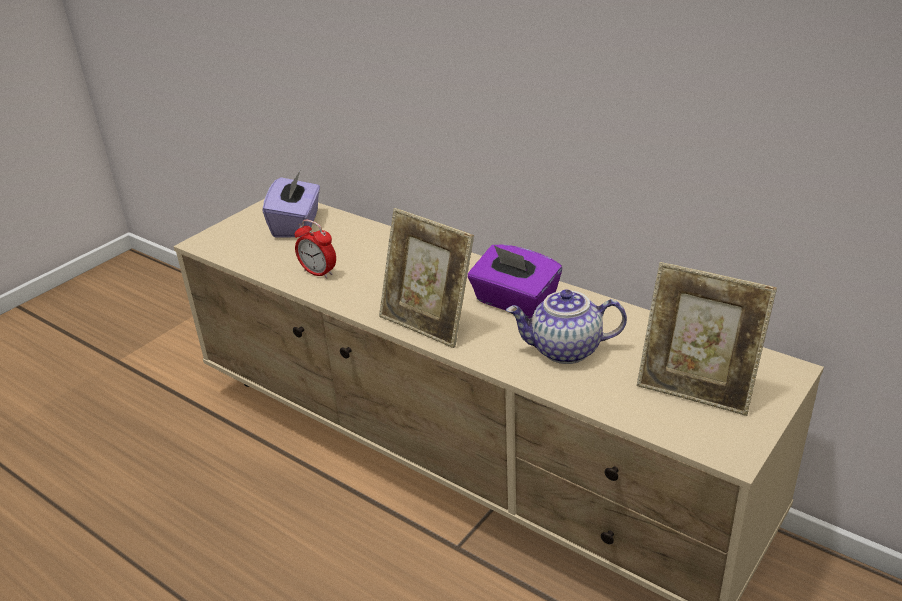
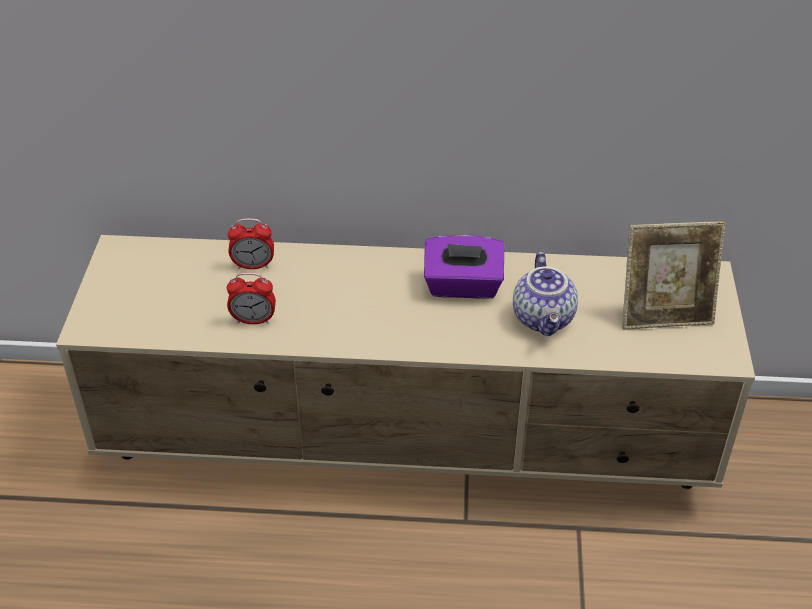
camera: 35 degrees left, 10 degrees up
(297, 225) = (170, 272): purple tissue box -> none
(360, 237) = (253, 265): none -> alarm clock
(427, 323) = (410, 336): picture frame -> none
(565, 351) = (545, 319): teapot -> teapot turned 60 degrees counterclockwise

